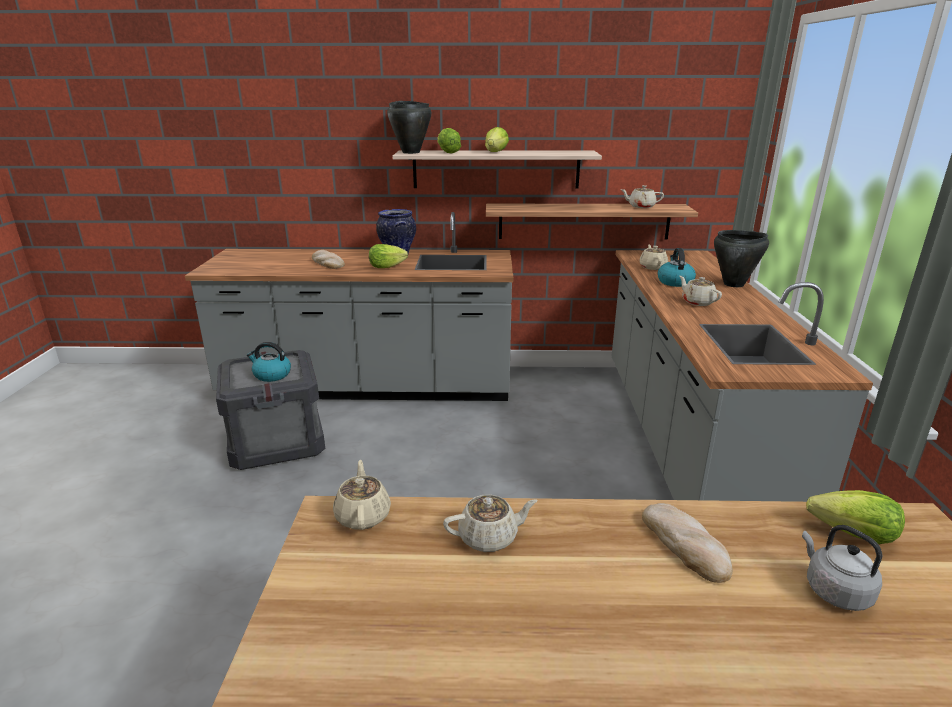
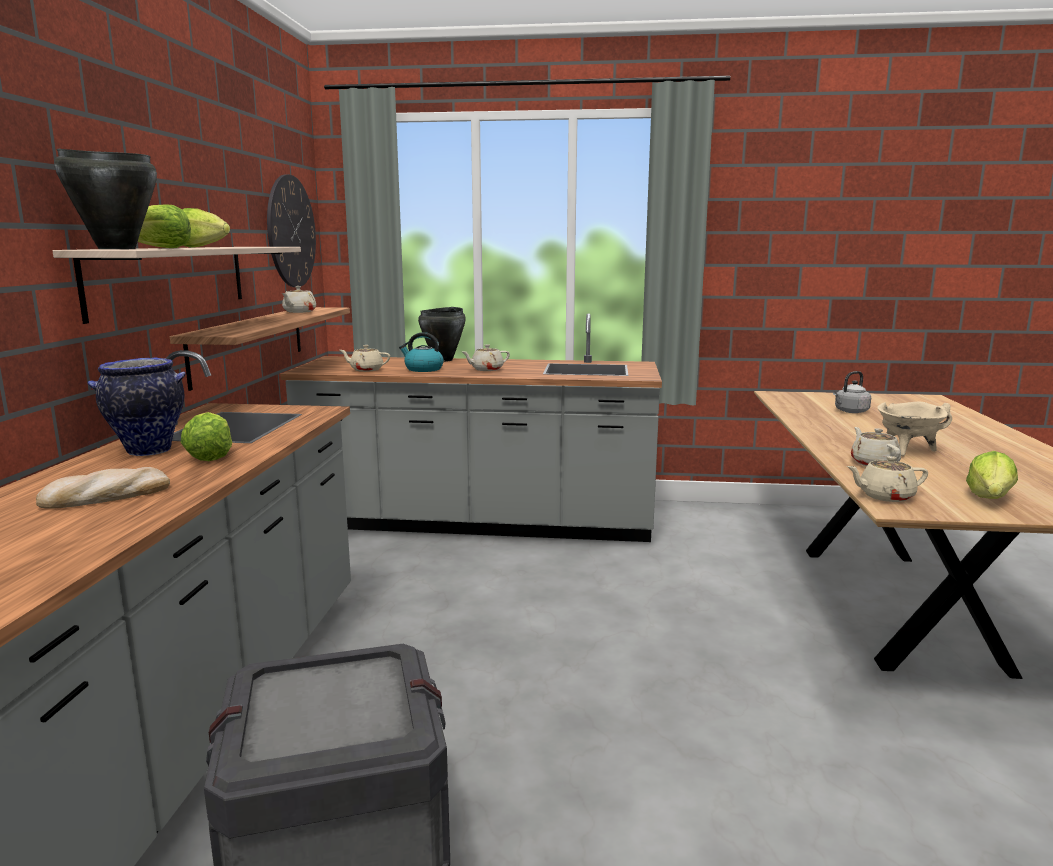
camera: 85 degrees left, 10 degrees down
(271, 375) = (351, 695): kettle -> none
(562, 589) = (907, 451): none -> beige cooking pot
(683, 138) = (291, 231): none -> wall clock
(685, 544) = (835, 427): bread -> none
(853, 535) = (797, 403): lettuce -> lettuce (989, 498)

